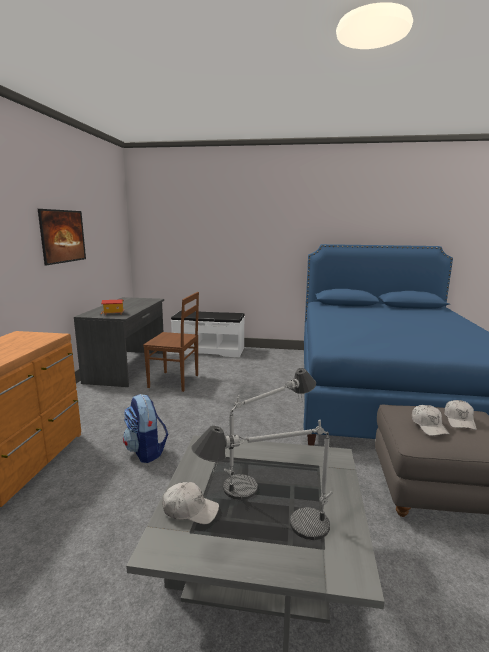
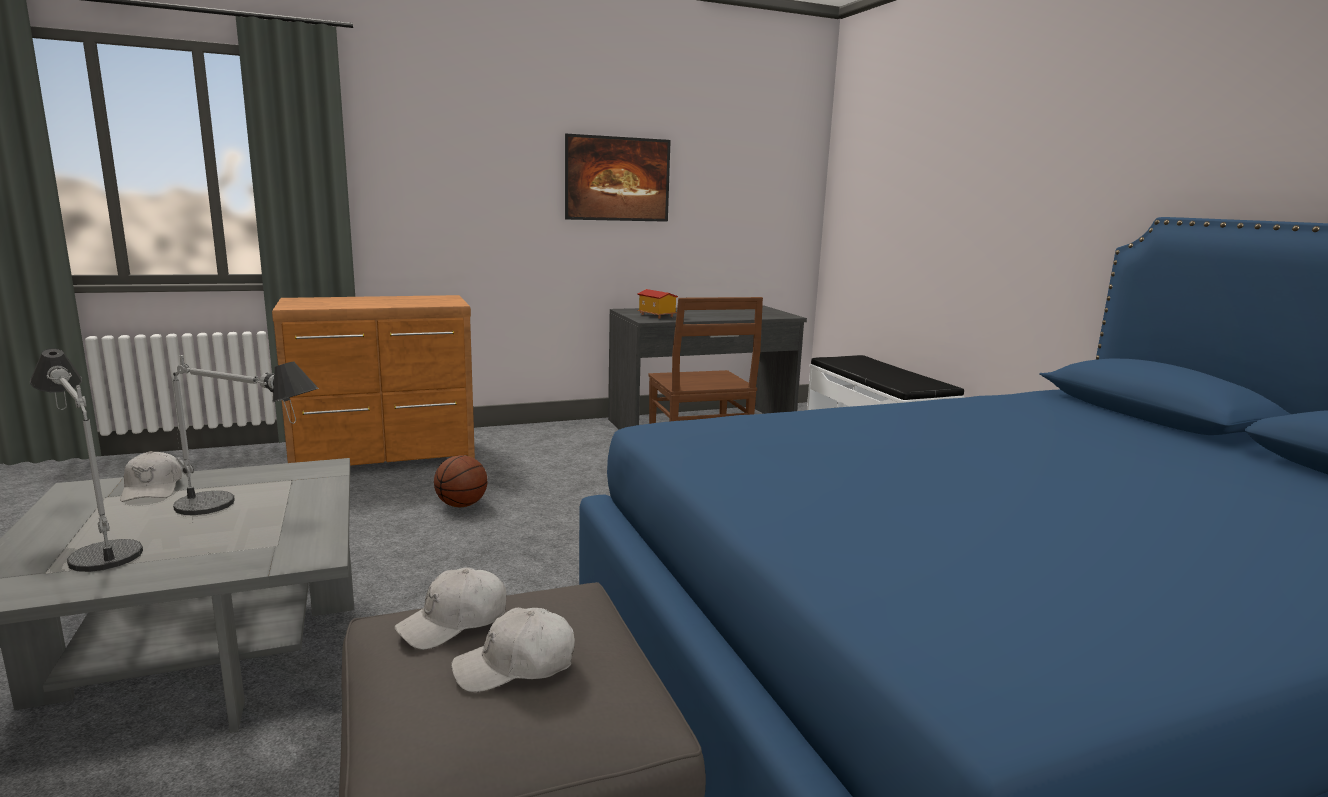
camera: 60 degrees right, 0 degrees up
(146, 451) = (461, 505): backpack -> basketball

